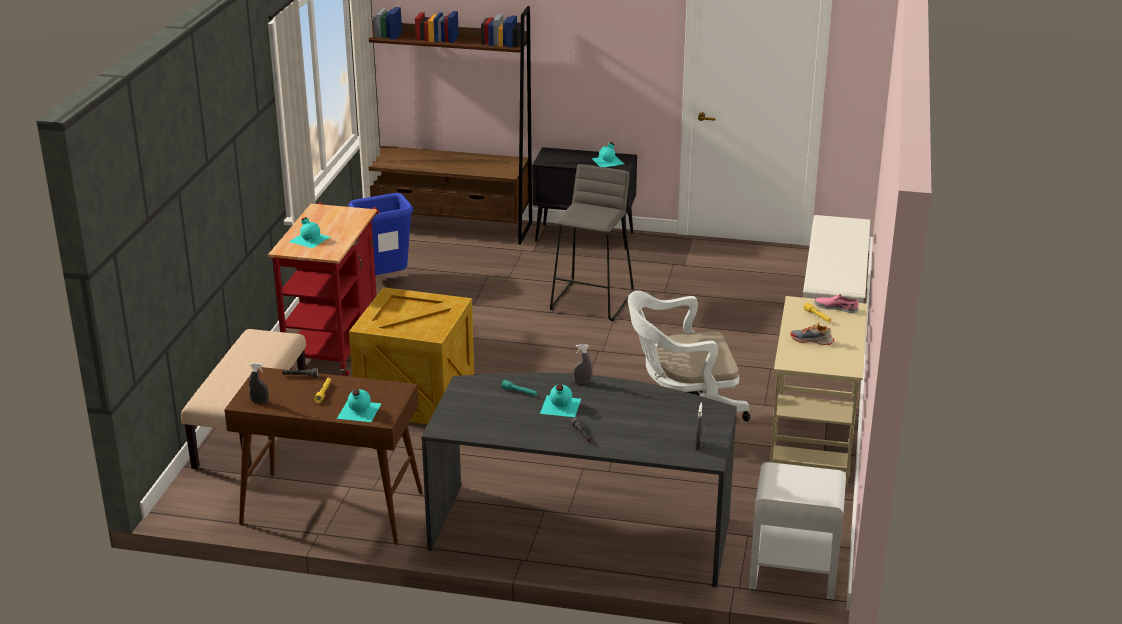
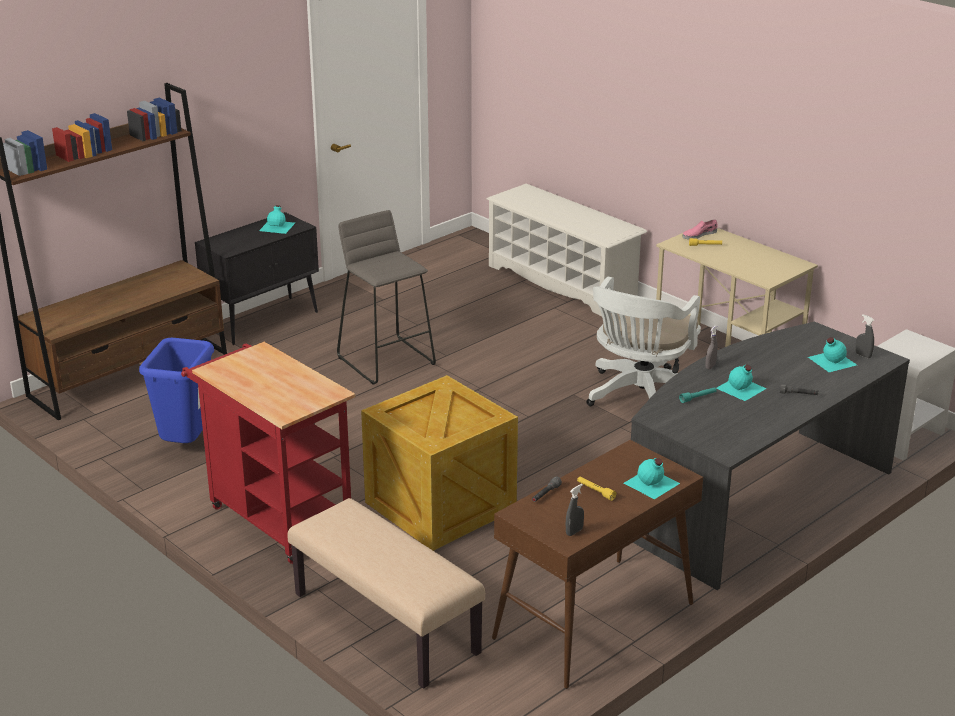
camera: 55 degrees left, 0 degrees up
(309, 239) = (280, 394): turquoise bottle -> turquoise bottle (831, 360)
(812, 340) = (741, 260): shoe -> none

